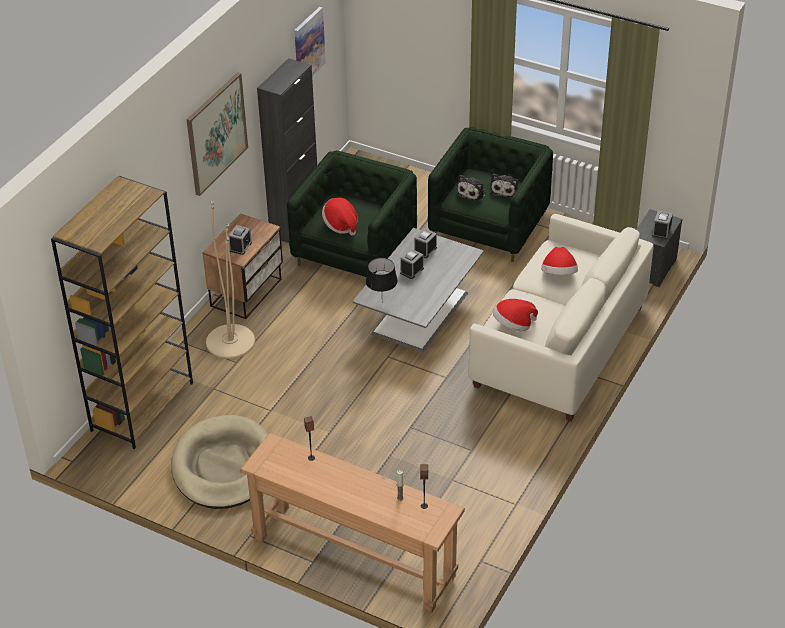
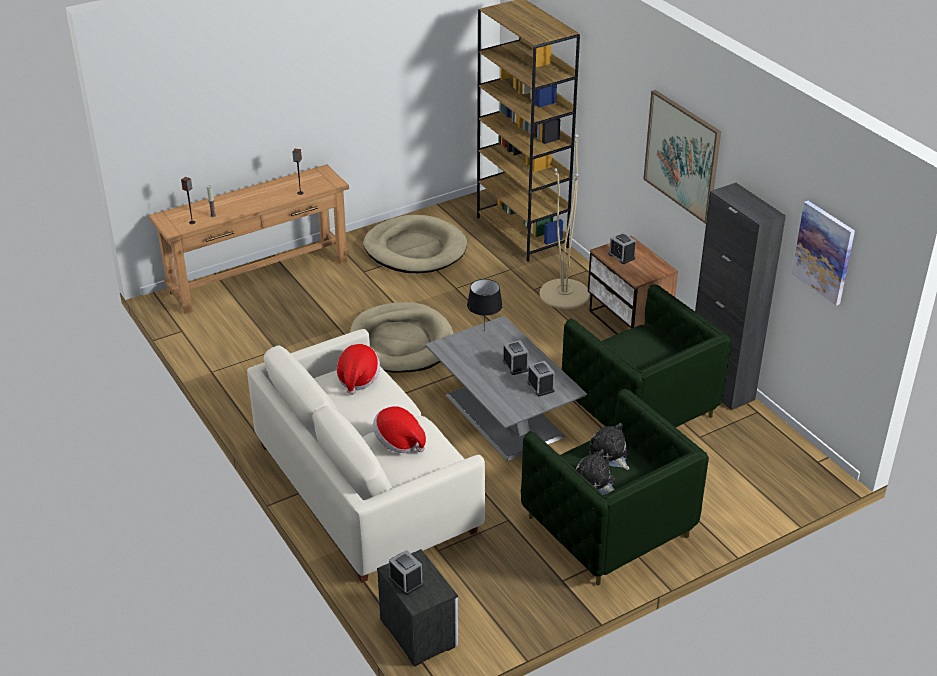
camera: 120 degrees right, 5 degrees down
(341, 225) = (625, 342): hat -> none
(377, 407) = (401, 342): none -> beige dog bed

